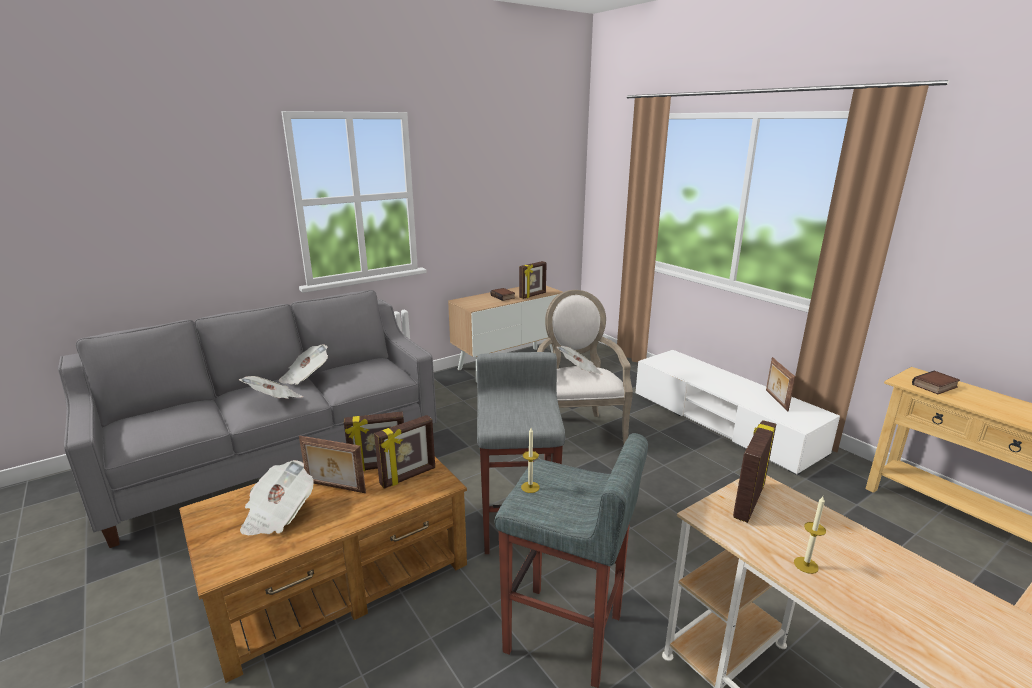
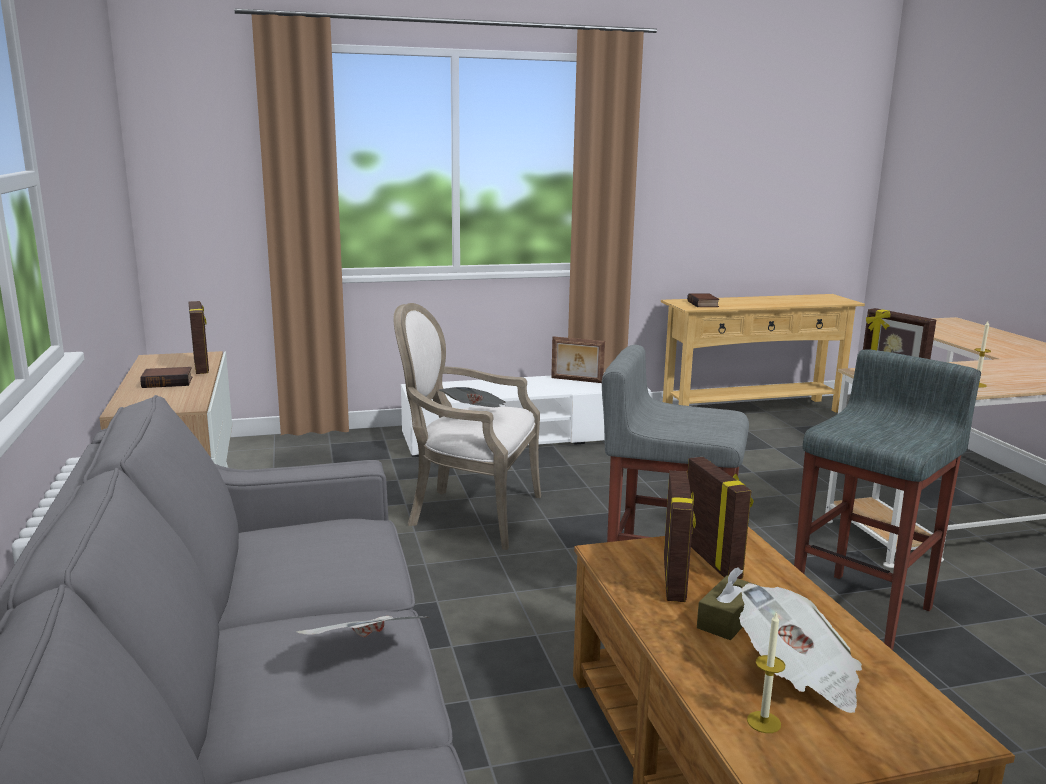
camera: 70 degrees left, 5 degrees down
(305, 377) = (264, 613): newspaper -> none
(335, 488) = (727, 619): picture frame -> brown tissue box
(530, 487) = (871, 439): candle -> candle (763, 722)

